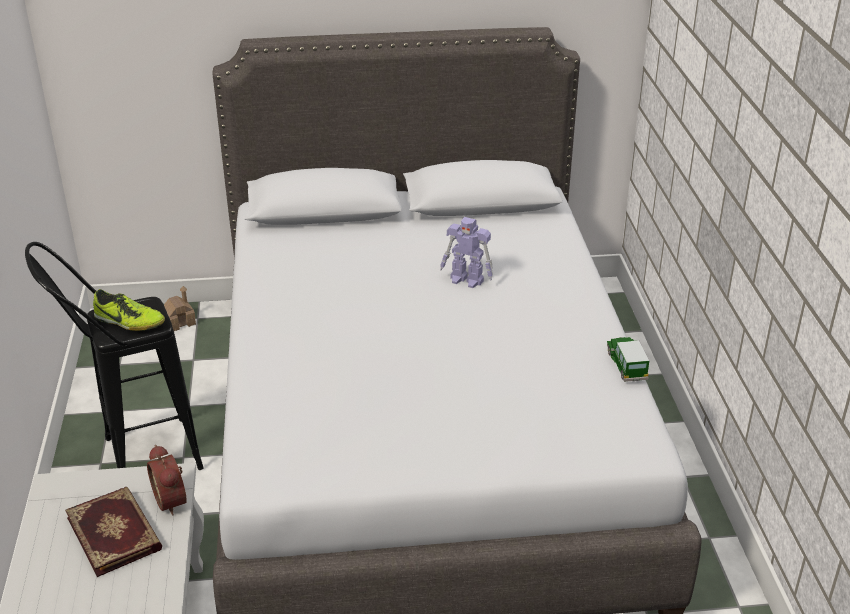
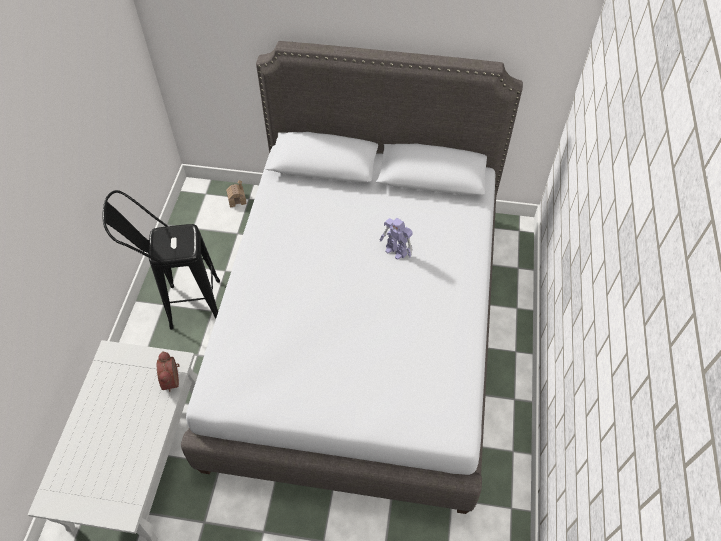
camera: 15 degrees right, 20 degrees up
(115, 533) = (135, 397): book -> none
(129, 322) = (173, 245): shoe -> none
(626, 365) = (474, 353): toy car -> none

